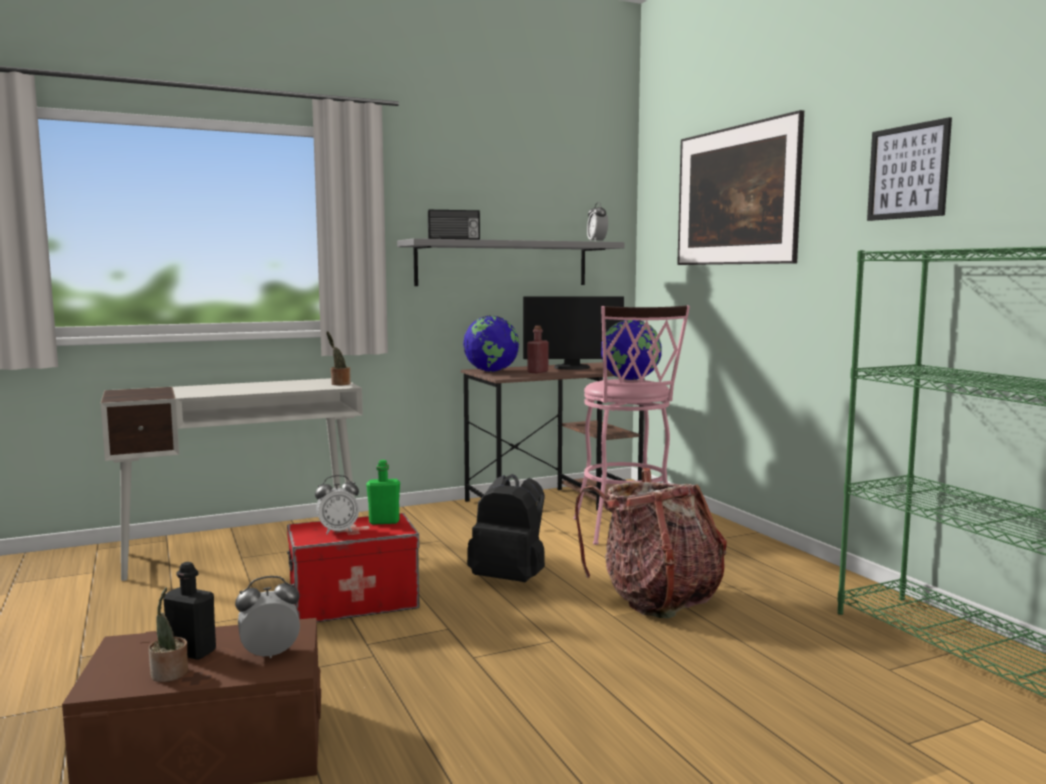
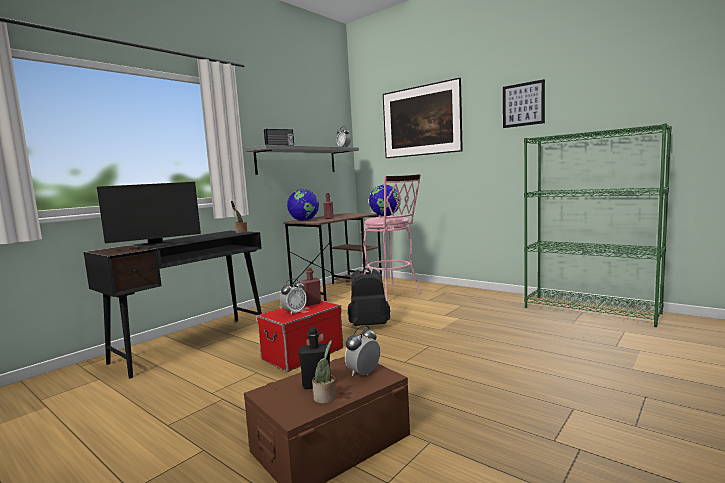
camera: 25 degrees left, 0 degrees up
(244, 550) = (192, 344): white desk -> black desk
(384, 521) = (311, 303): green bottle -> red bottle
(572, 368) = (340, 215): monitor -> monitor (155, 246)
(655, 598) = (447, 318): backpack -> none

